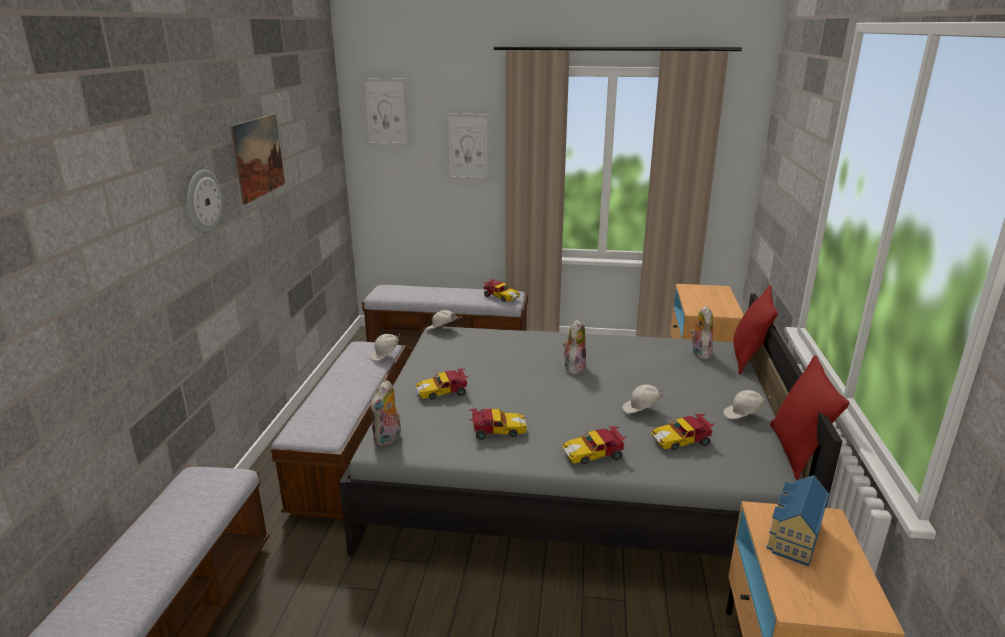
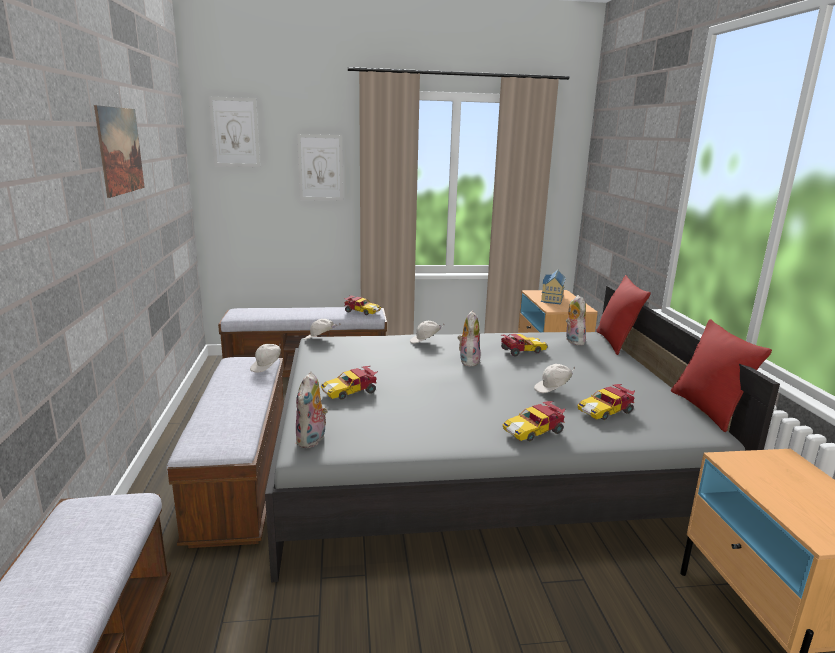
camera: 15 degrees left, 5 degrees down
(203, 201) = (69, 181): wall clock -> none
(496, 431) = (425, 421): toy car -> toy car (521, 351)
(743, 415) = (643, 386): white cap -> white cap (425, 341)
(792, 536) = (770, 477): toy house -> toy house (551, 299)

